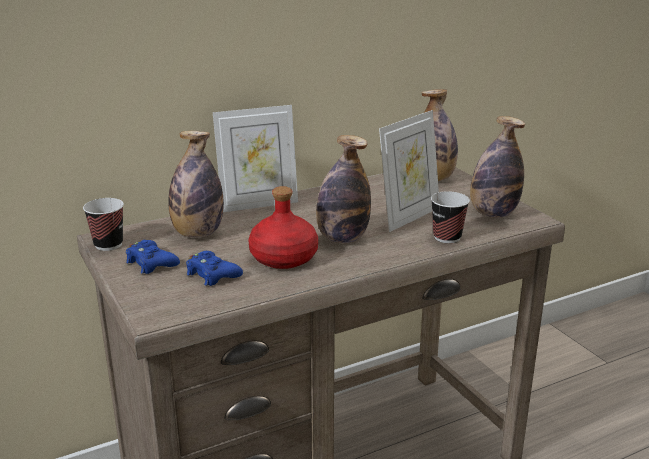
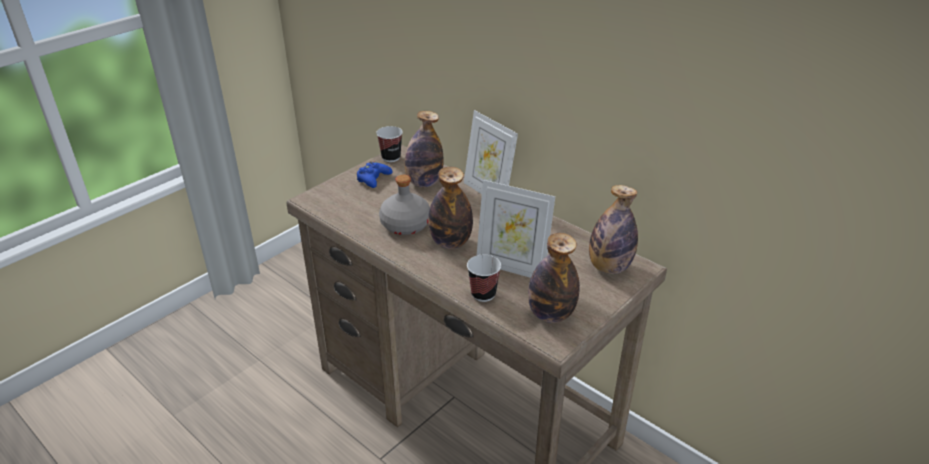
camera: 70 degrees right, 10 degrees up
(212, 275) = (368, 204): blue game controller -> none
(283, 258) = (405, 224): red bottle -> grey bottle

